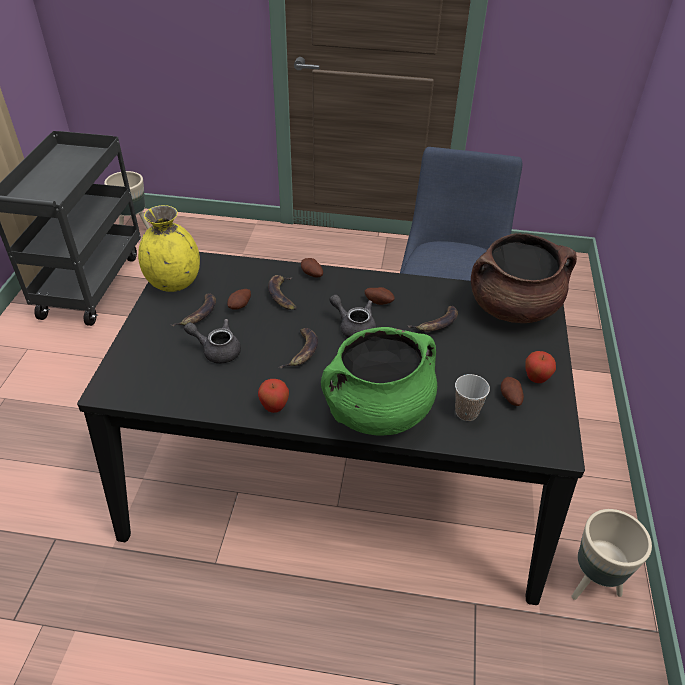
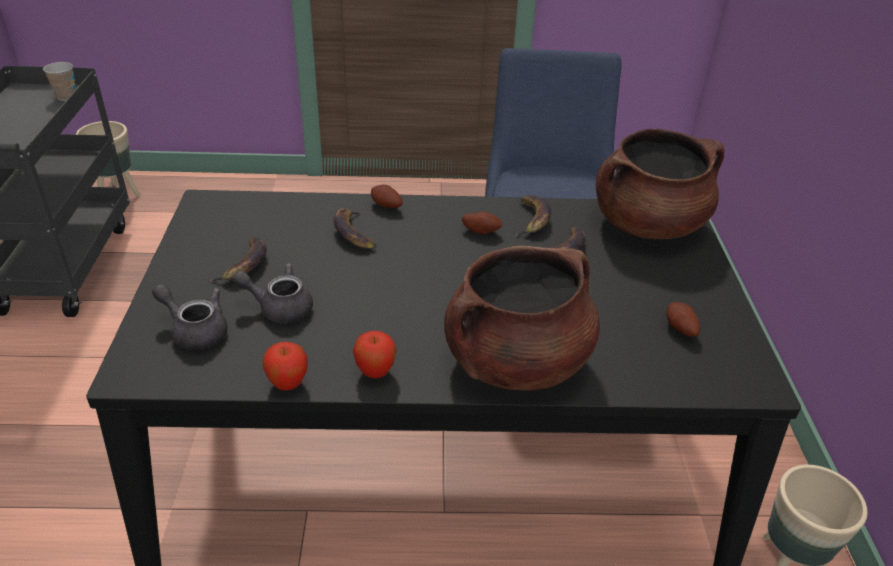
camera: 10 degrees left, 5 degrees down
(174, 282) = (203, 229): yellow vase -> none
(240, 306) = (300, 250): potato -> none
(302, 352) = (396, 299): banana -> banana (532, 220)
(354, 327) = (457, 263): grey teapot -> grey teapot (195, 330)
(377, 411) = (515, 362): green cooking pot -> brown cooking pot
(466, 412) = (631, 352): cup -> cup (66, 96)
(536, 379) = (703, 303): apple -> apple (288, 384)

